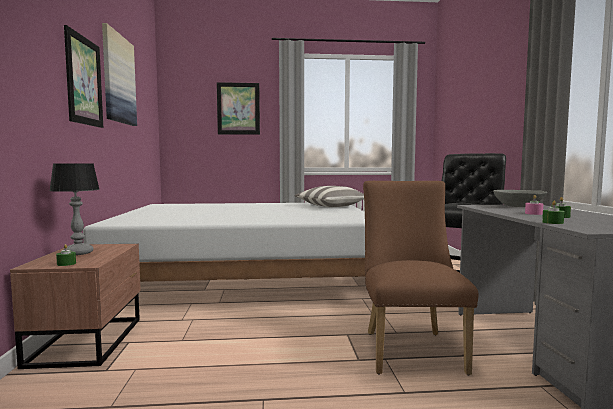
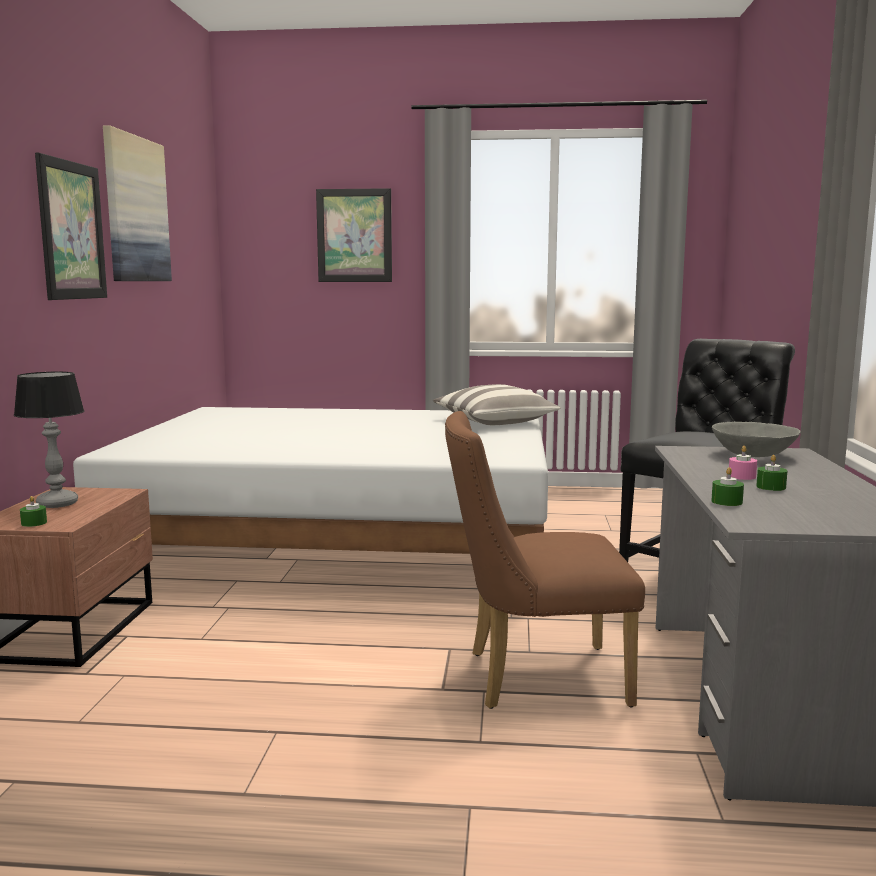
camera: 10 degrees right, 5 degrees up
(410, 348) = (534, 678): brown chair -> brown chair turned 105 degrees counterclockwise

